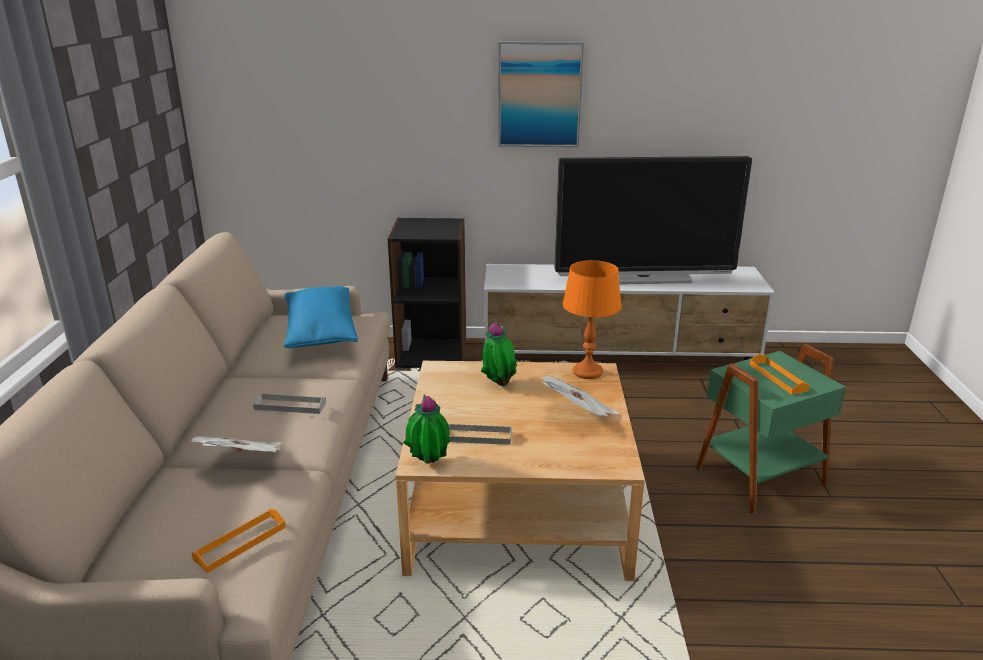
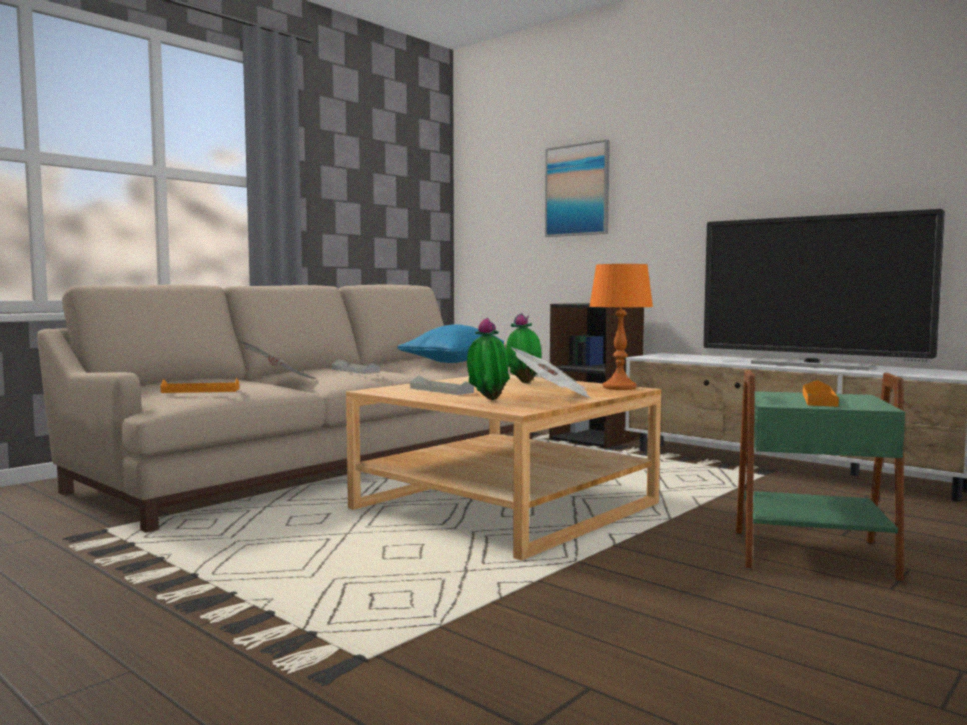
camera: 40 degrees right, 20 degrees down
(428, 464) = (377, 391): potted plant -> potted plant (487, 400)
(539, 95) = (718, 175): picture -> picture (577, 190)

